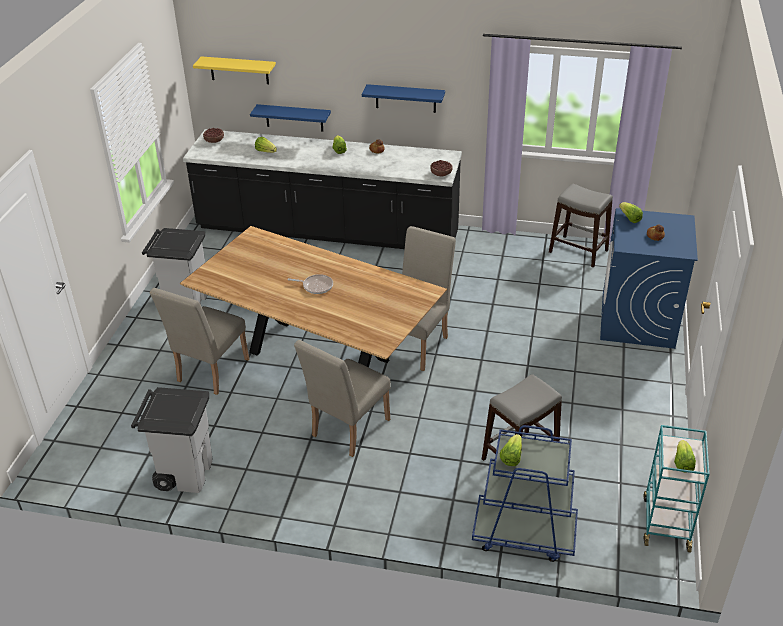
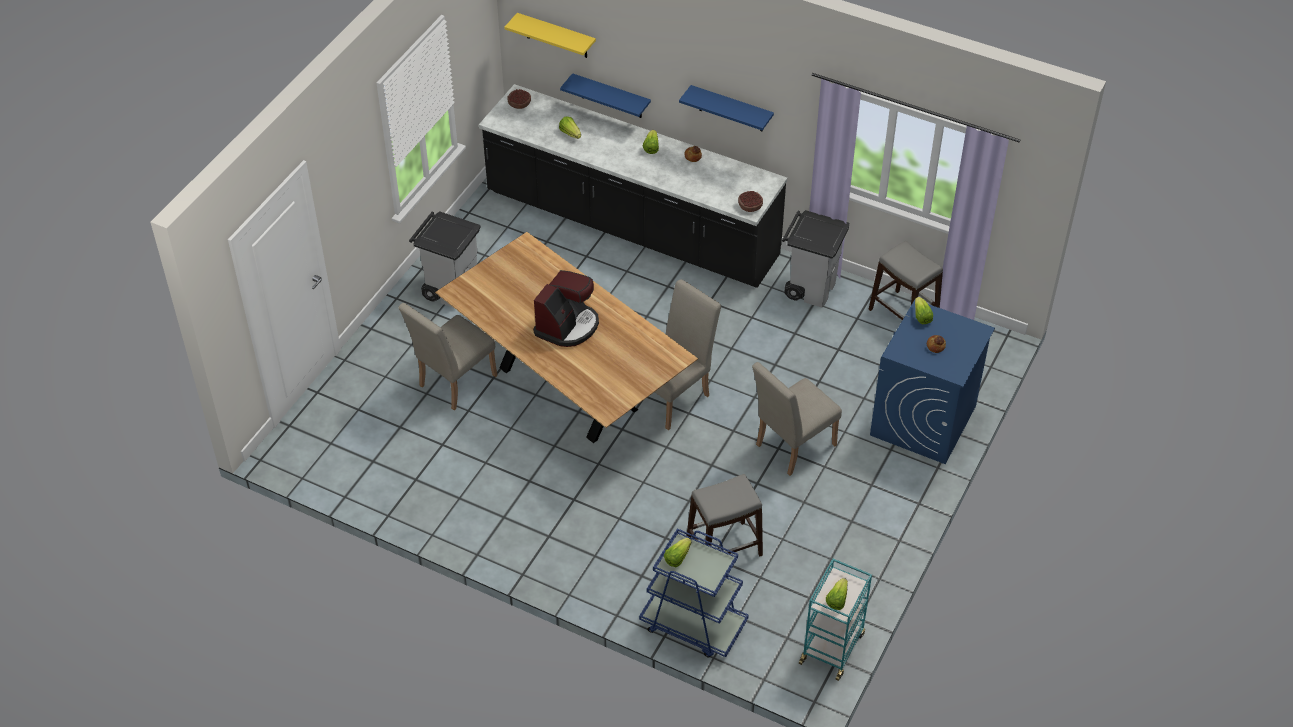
camera: 15 degrees right, 10 degrees up
(184, 472) = (402, 488): grey trash can -> grey trash can (810, 288)
(316, 286) = (567, 326): frying pan -> coffee machine
(346, 431) = (567, 480): beige chair -> beige chair (791, 447)

